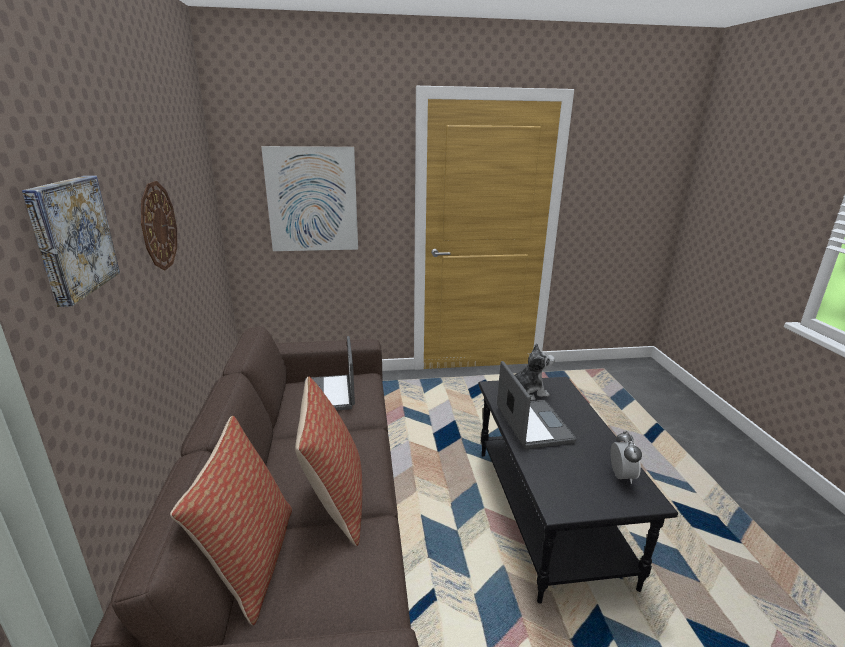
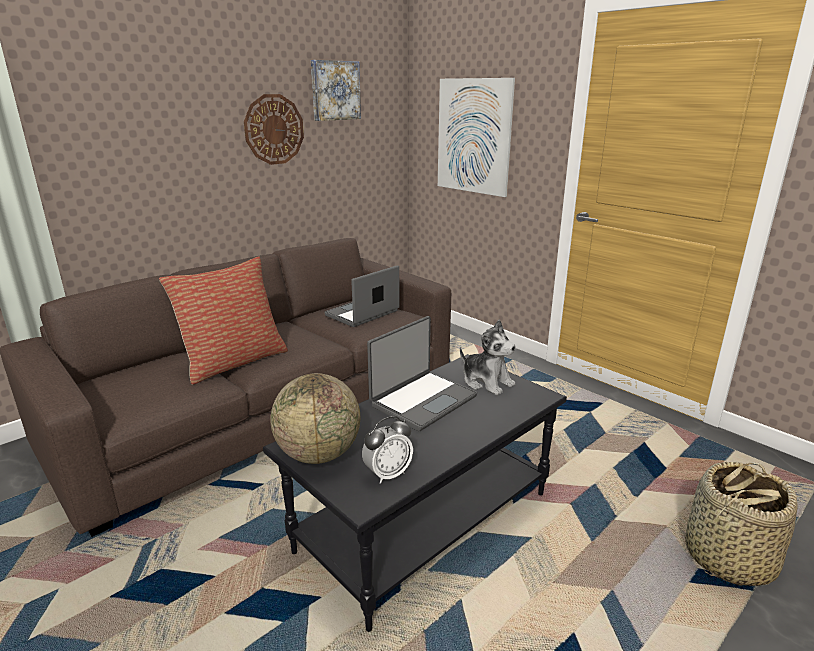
camera: 55 degrees right, 0 degrees up
(70, 237) = (147, 112): picture -> picture (335, 90)
(251, 560) = (160, 360): pillow -> none
(577, 498) = (318, 454): none -> globe
(639, 423) = (727, 558): none -> basket

